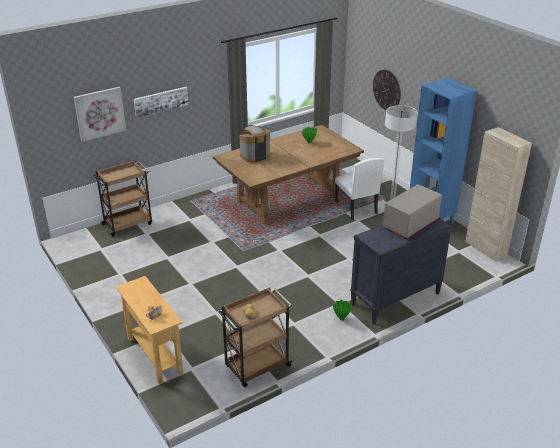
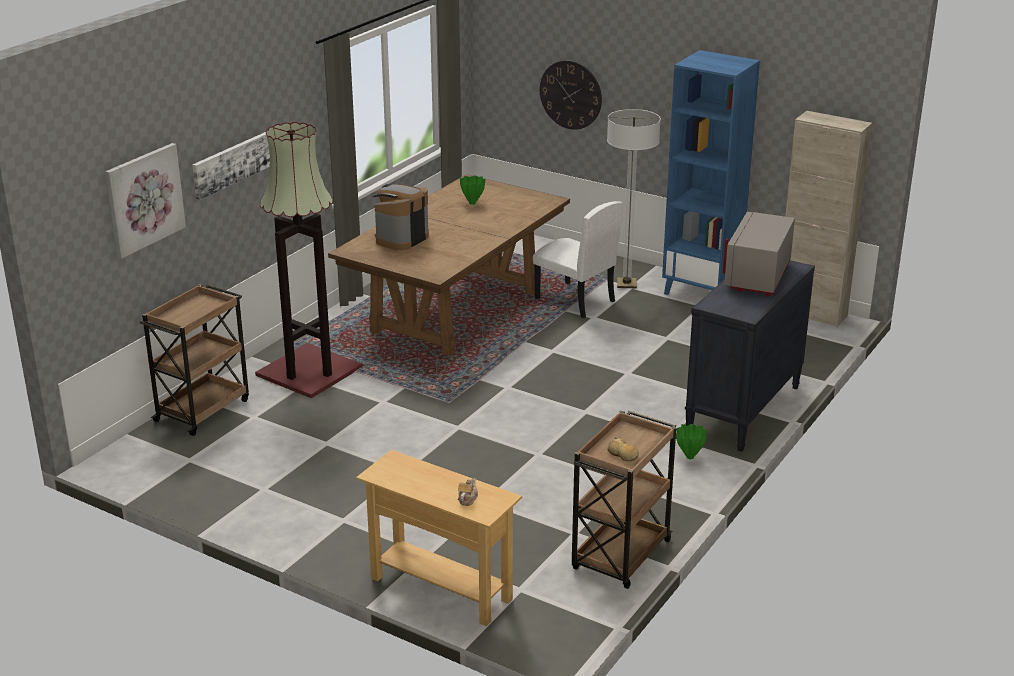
camera: 25 degrees left, 5 degrees down
(191, 215) = (309, 370): none -> floor lamp

